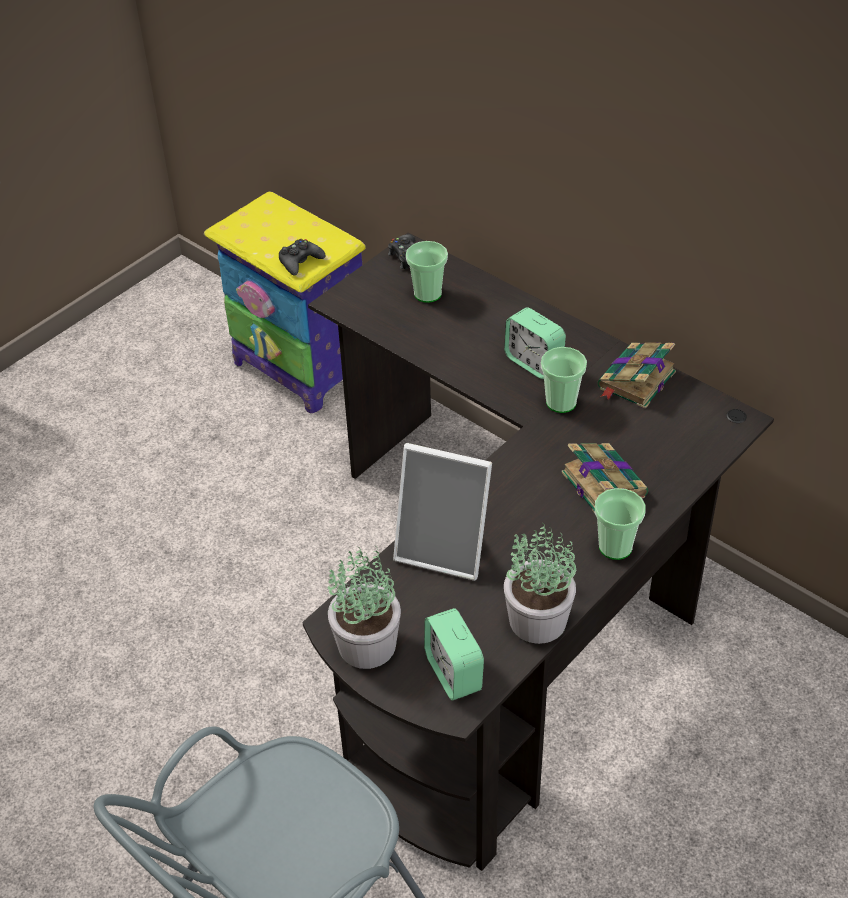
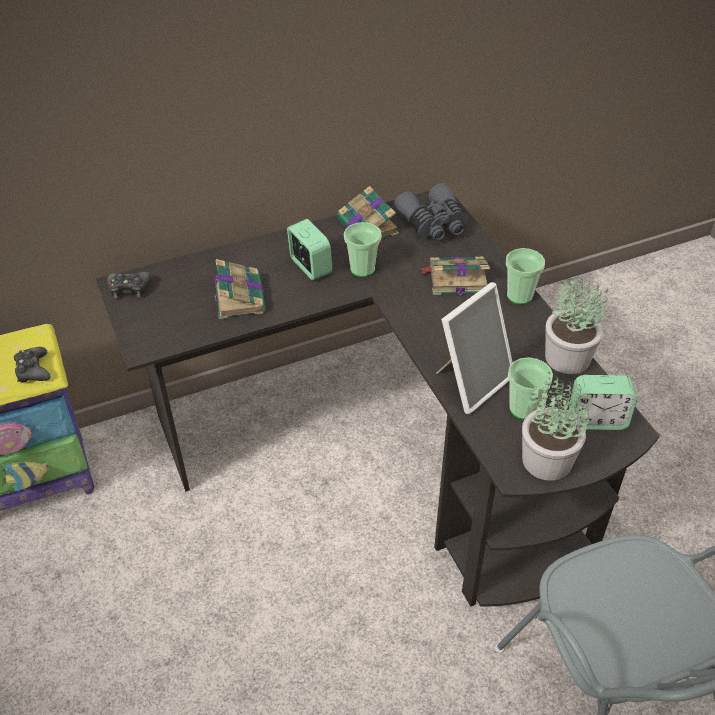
camera: 65 degrees left, 0 degrees up
(427, 293) = (183, 293): cup -> cup (523, 408)
(451, 332) = (239, 296): none -> book
(533, 362) = (310, 267): alarm clock -> alarm clock turned 105 degrees counterclockwise
(687, 431) = (434, 224): none -> grey binoculars

